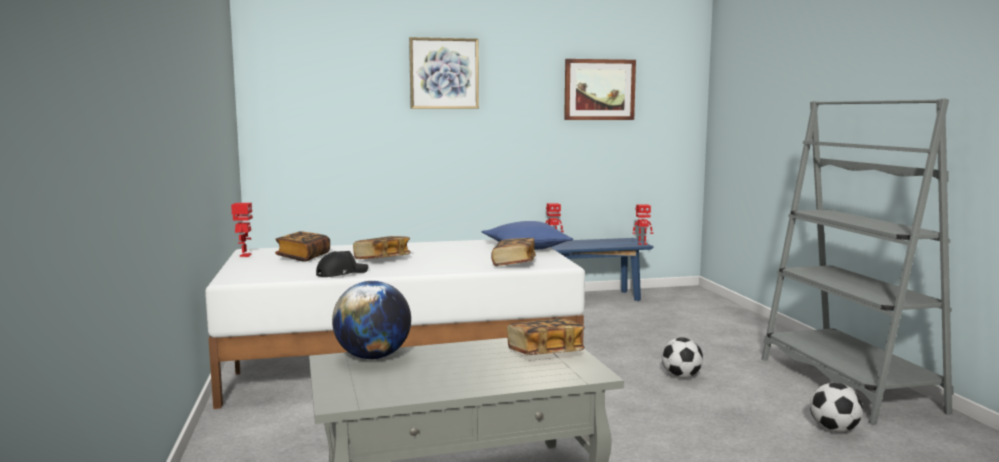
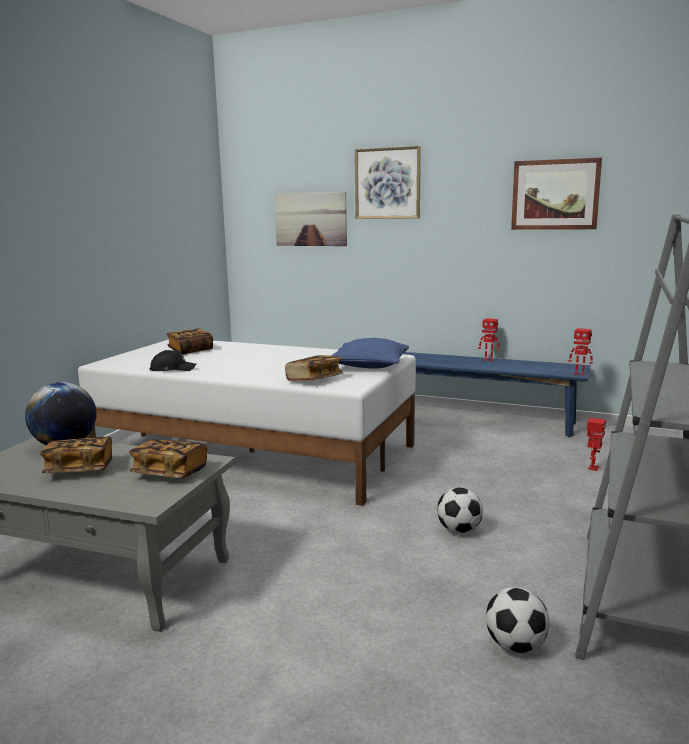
camera: 35 degrees right, 5 degrees up
(244, 255) = (161, 344): toy robot -> toy robot (593, 468)
(355, 109) = (310, 219): none -> picture
(382, 259) = (232, 360): book -> book (80, 470)

